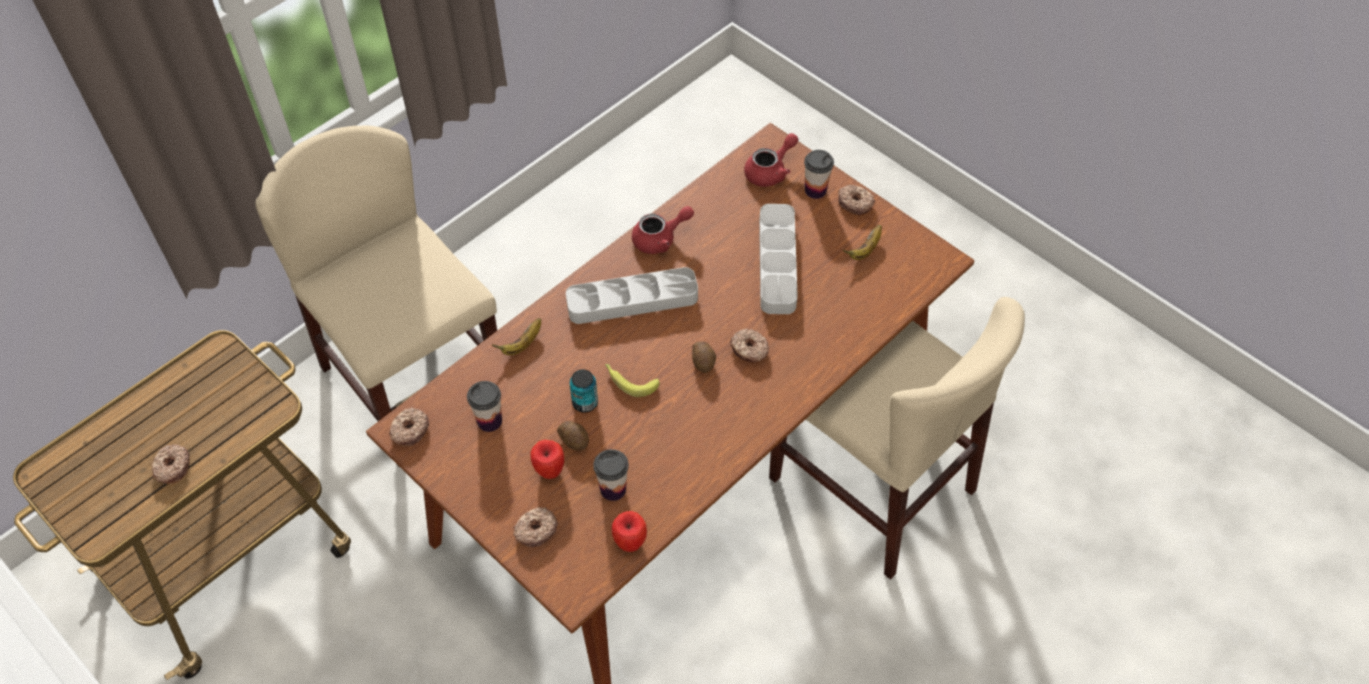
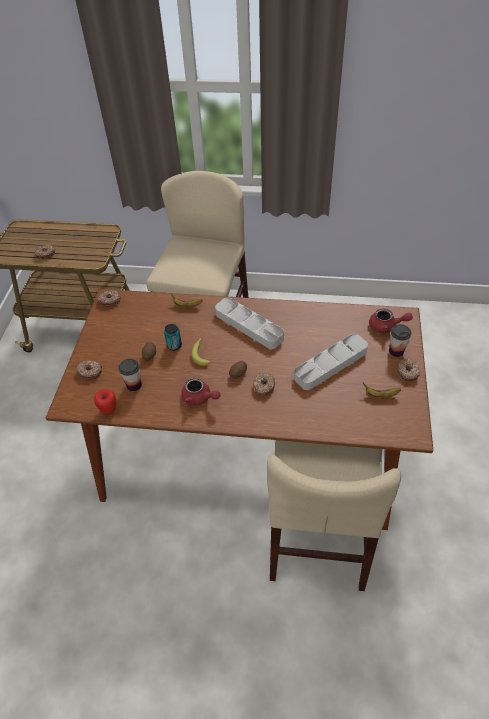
camera: 55 degrees right, 5 degrees down
(489, 421) = (136, 321): cup -> none
(549, 471) = (126, 357): apple -> none
(660, 239) = (296, 313): red teapot -> red teapot (199, 398)

